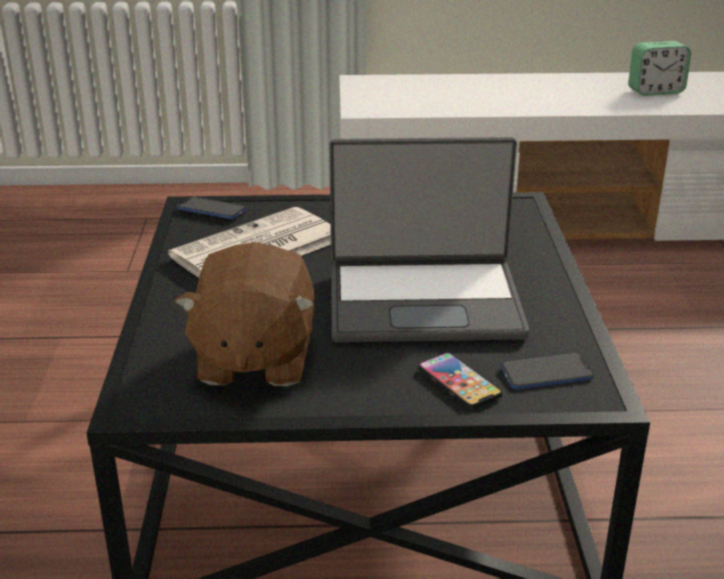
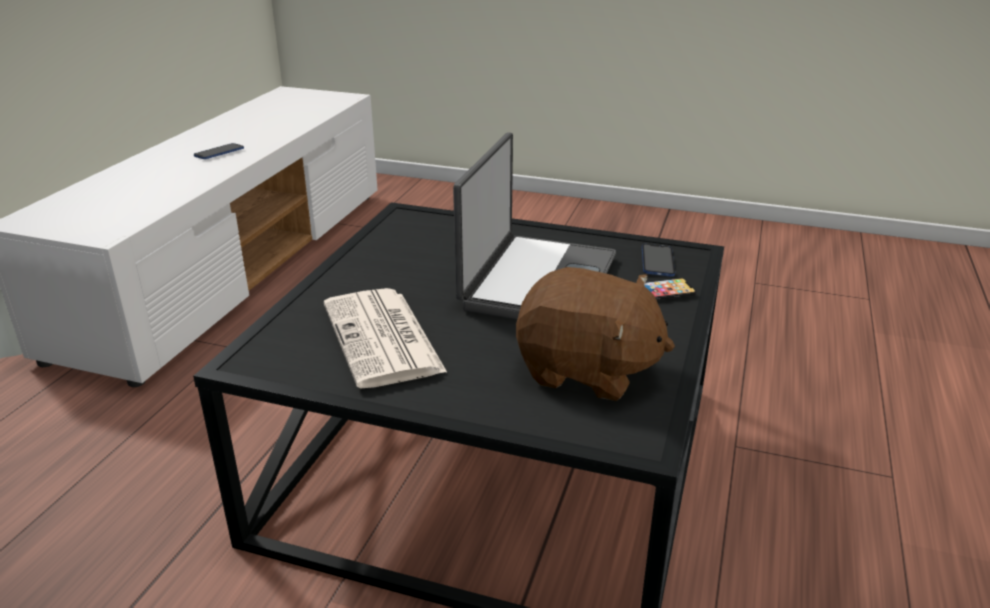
camera: 70 degrees left, 0 degrees up
(212, 210) = (265, 350): phone -> phone (219, 153)
(655, 91) = (252, 127): alarm clock -> none

